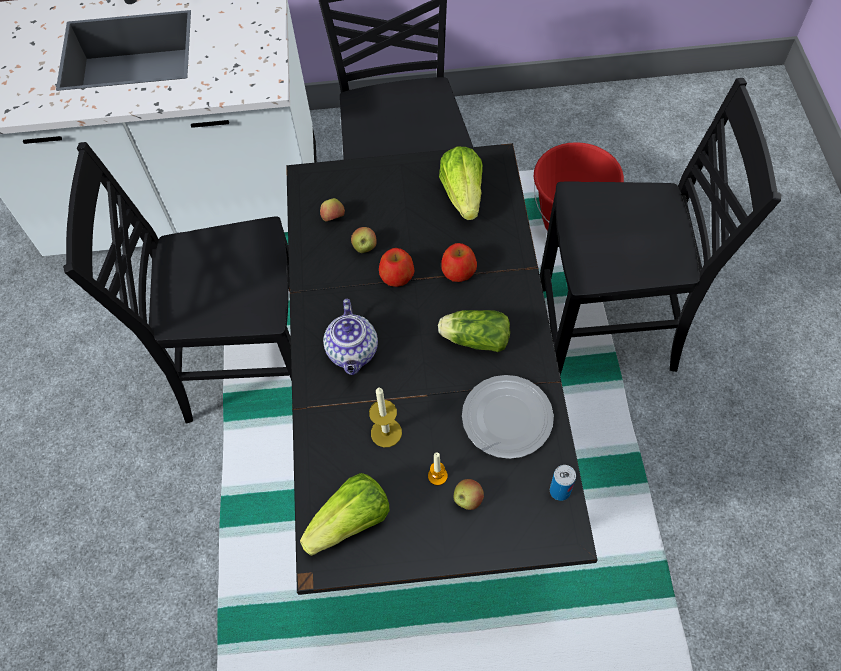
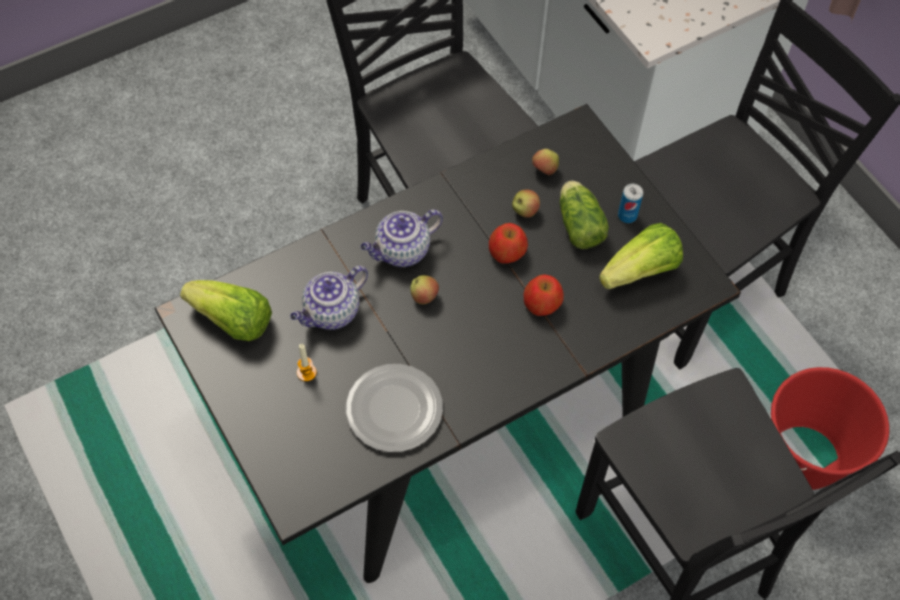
camera: 60 degrees right, 0 degrees up
(386, 432) = (331, 313): candle -> teapot
(468, 499) = (294, 407): apple -> apple (424, 297)
(473, 338) = (468, 347): lettuce -> lettuce (578, 223)
(560, 491) = (337, 484): can -> can (627, 215)

